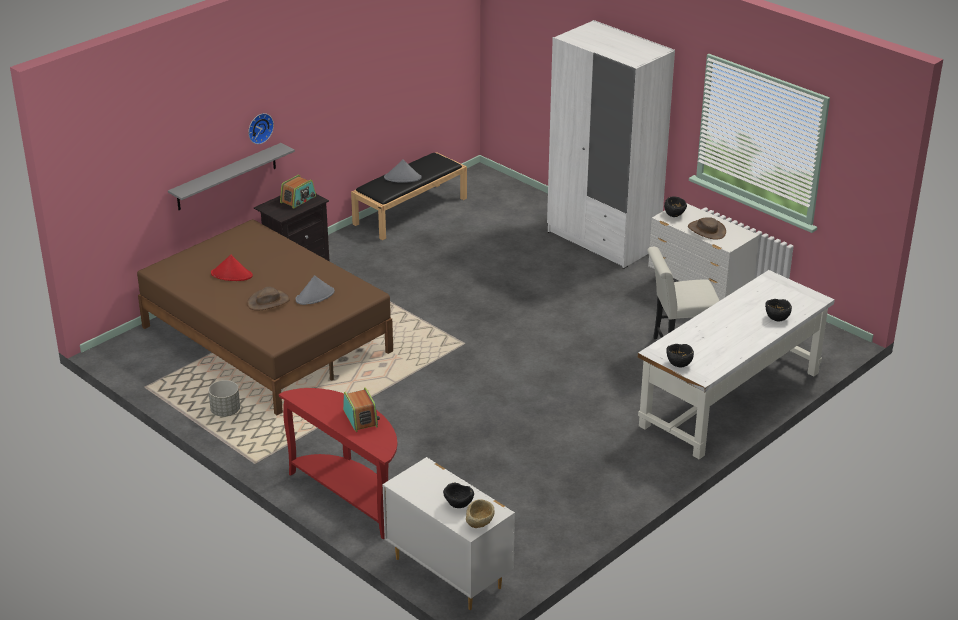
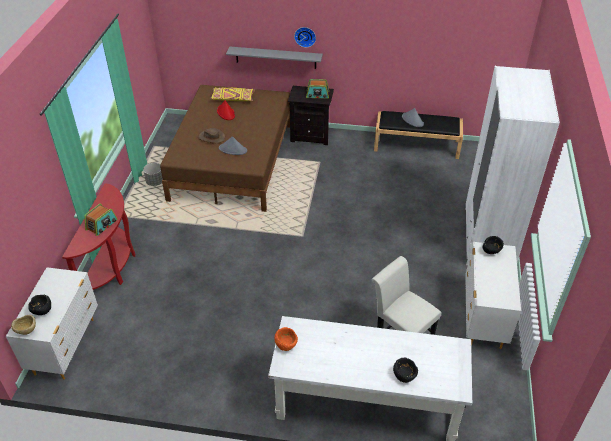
camera: 55 degrees right, 10 degrees up
(208, 260) = (232, 98): none -> yellow pillow
(678, 364) = (286, 345): black bowl -> orange bowl
(706, 230) = (490, 278): brown hat -> none

